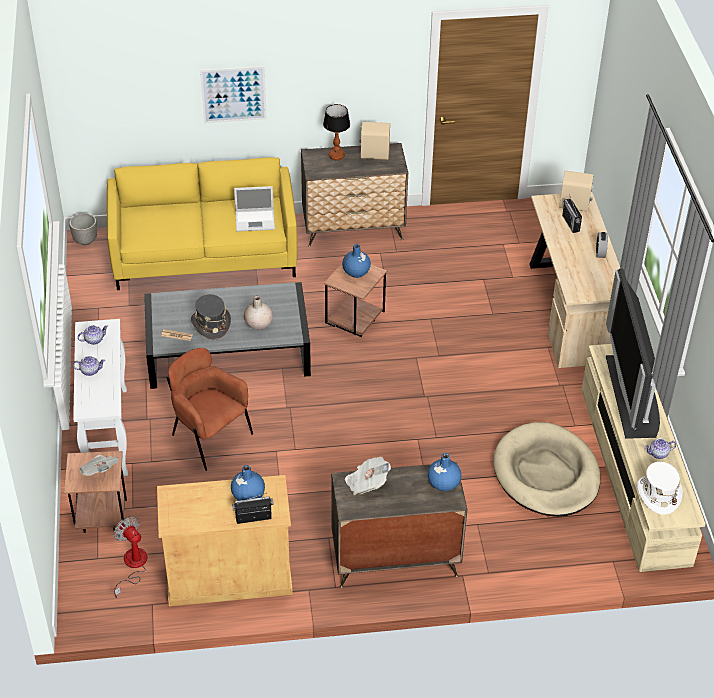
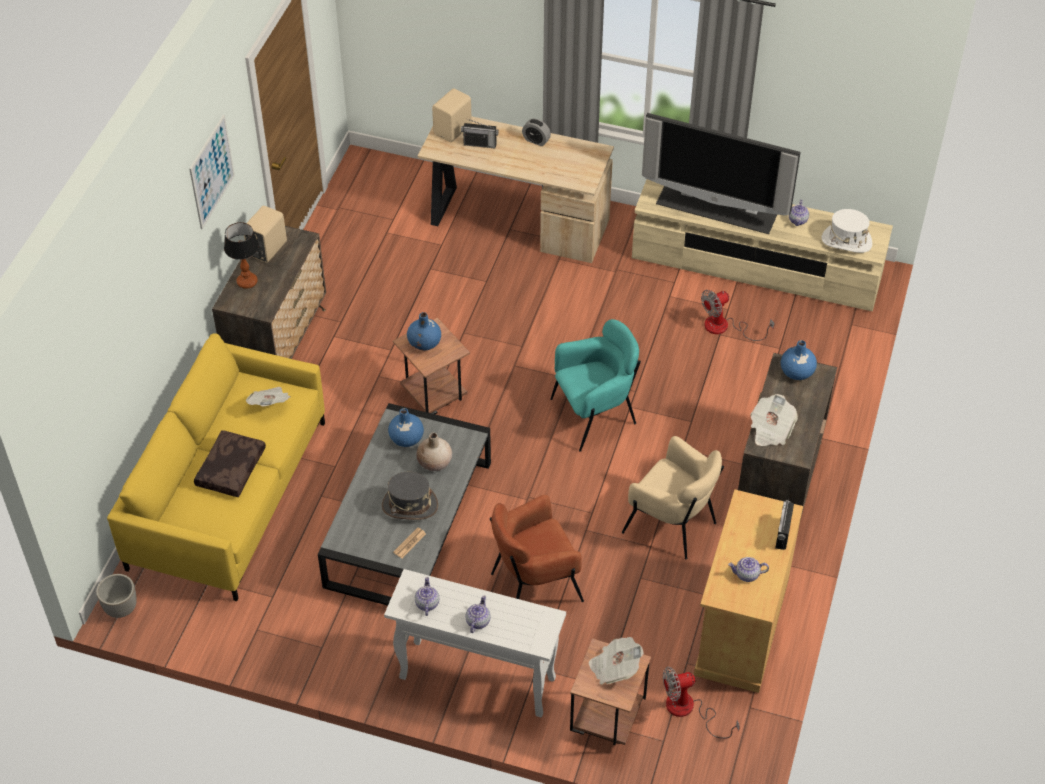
camera: 65 degrees left, 5 degrees up
(188, 222) = (230, 468): none -> brown pillow
(199, 506) = (747, 575): none -> teapot
(233, 94) = (157, 306): picture -> picture (211, 172)
(248, 495) = (749, 528): blue vase -> blue vase (406, 438)
(256, 220) = (270, 404): laptop -> newspaper
(310, 501) = (671, 524): none -> beige armchair
(395, 420) = (595, 415): none -> turquoise armchair
(546, 474) = (725, 327): beige dog bed -> fan

